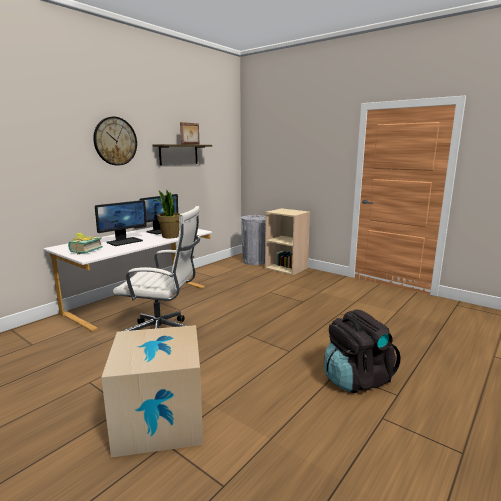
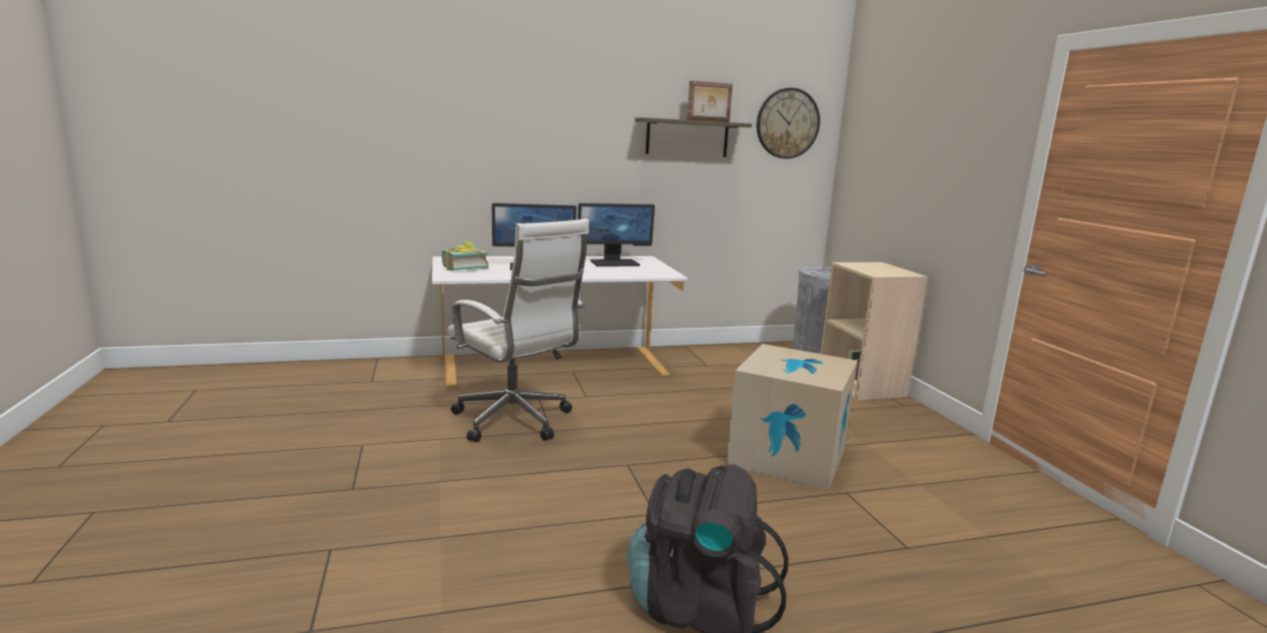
camera: 35 degrees right, 0 degrees up
(115, 141) = (566, 109): wall clock -> wall clock (787, 123)
(160, 420) = (363, 520): cardboard box -> cardboard box (787, 456)
(170, 236) = (607, 272): potted plant -> none

